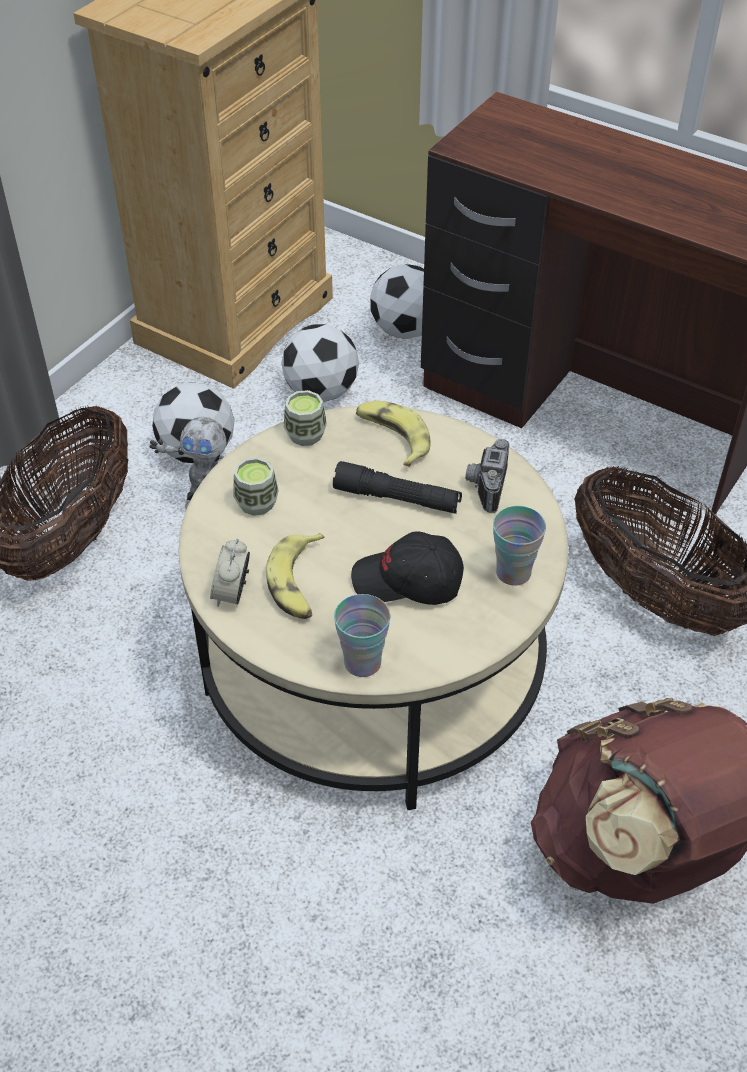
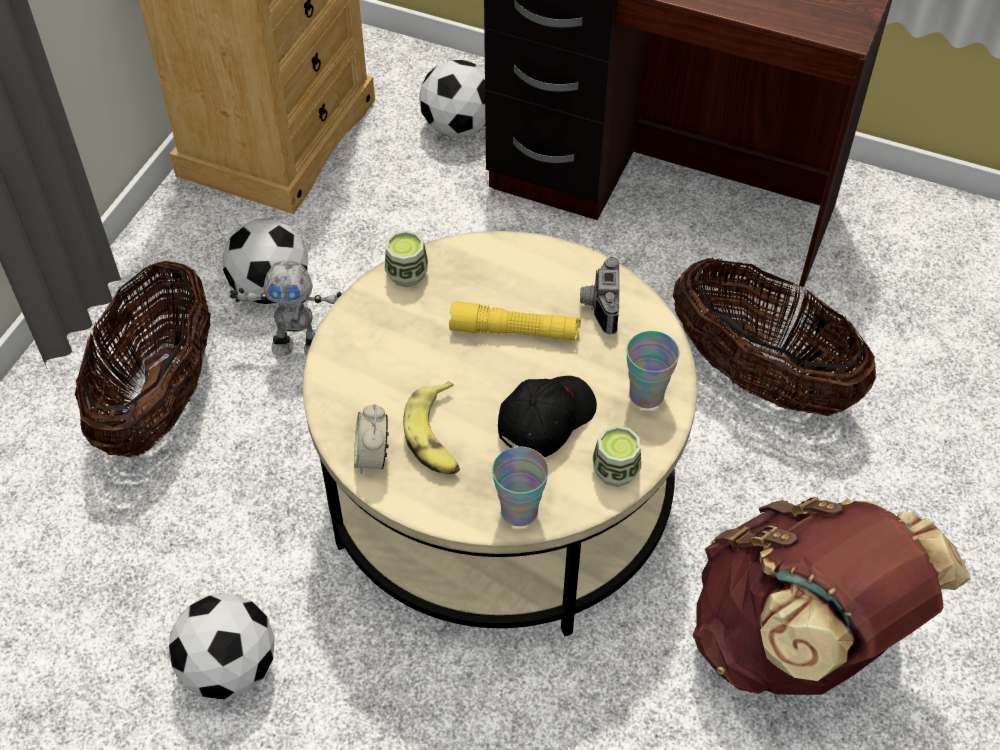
camera: 10 degrees left, 5 degrees up
(256, 503) = (374, 356): cup -> cup (615, 471)
(321, 391) = (385, 206): football -> football (230, 668)
(393, 437) = (496, 266): banana -> none
(397, 498) = (515, 331): black flashlight -> yellow flashlight
(408, 582) = (545, 420): black cap -> black cap turned 135 degrees clockwise

